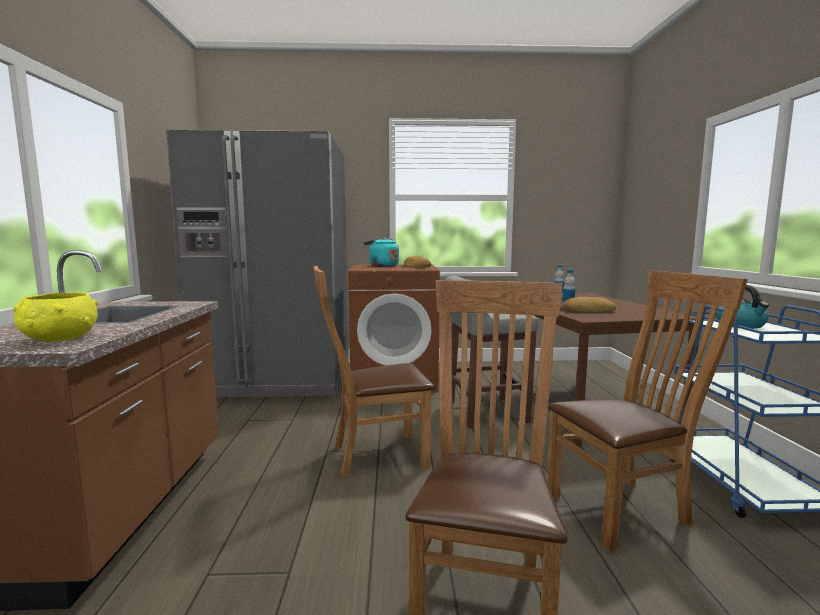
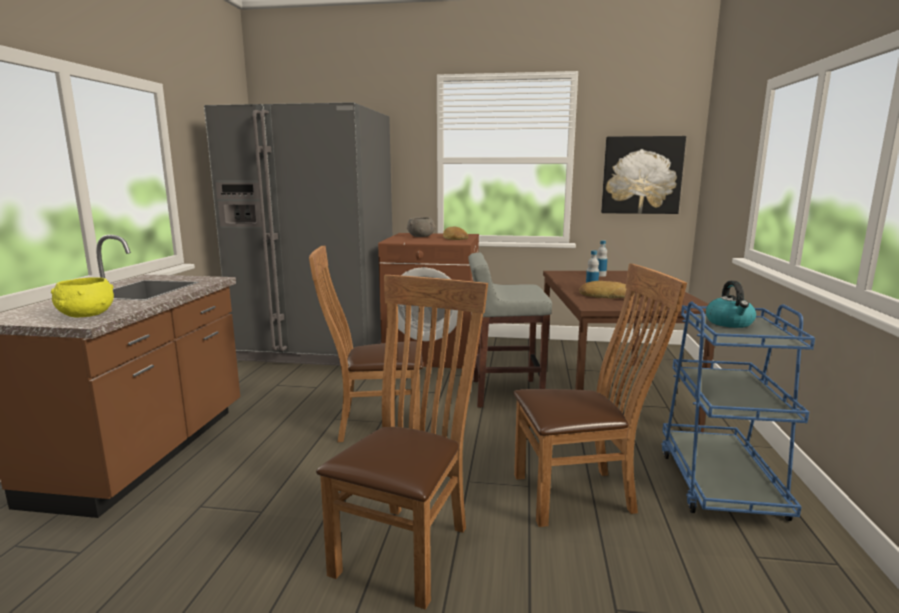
camera: 10 degrees right, 5 degrees up
(382, 266) = (421, 236): turquoise kettle -> grey bowl
(572, 211) = (641, 175): none -> picture

